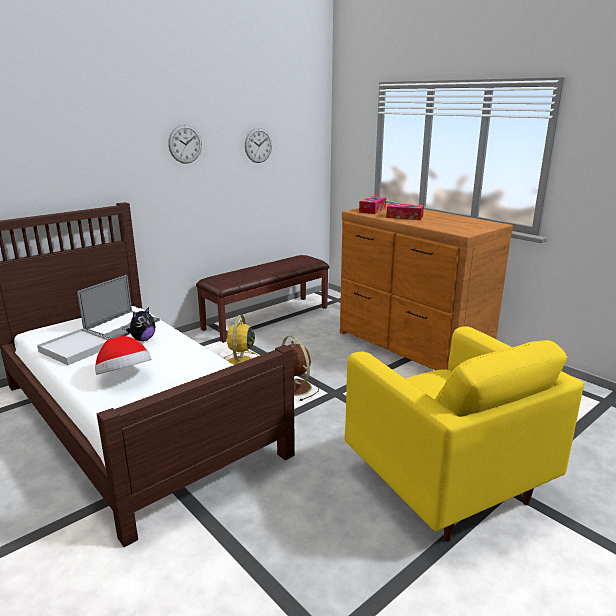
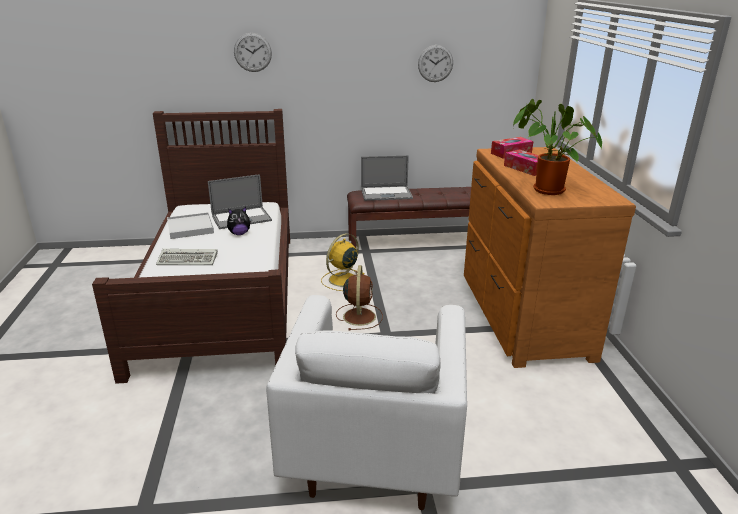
camera: 35 degrees right, 5 degrees up
(124, 377) = (189, 259): hat -> keyboard
(185, 144) = (348, 58): wall clock -> wall clock (252, 52)
(238, 274) = (386, 194): none -> laptop
(444, 482) = (374, 452): yellow armchair -> white armchair
(447, 226) = (544, 190): none -> potted plant

